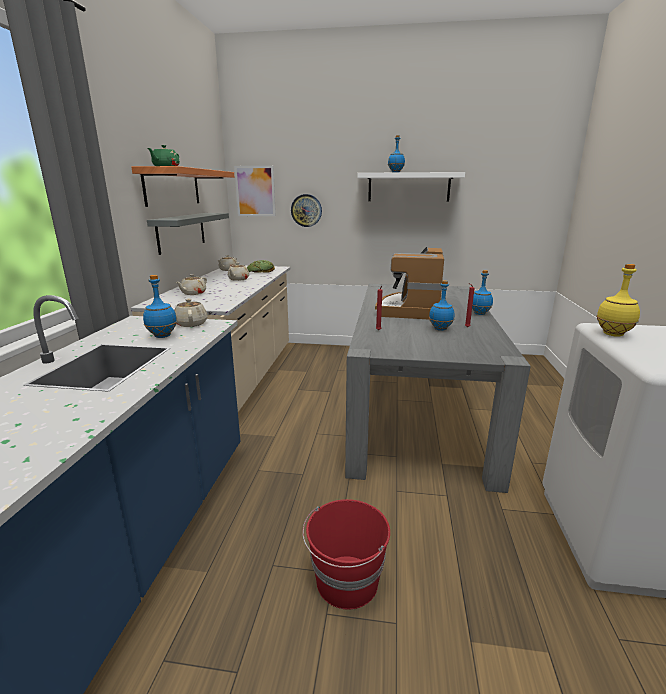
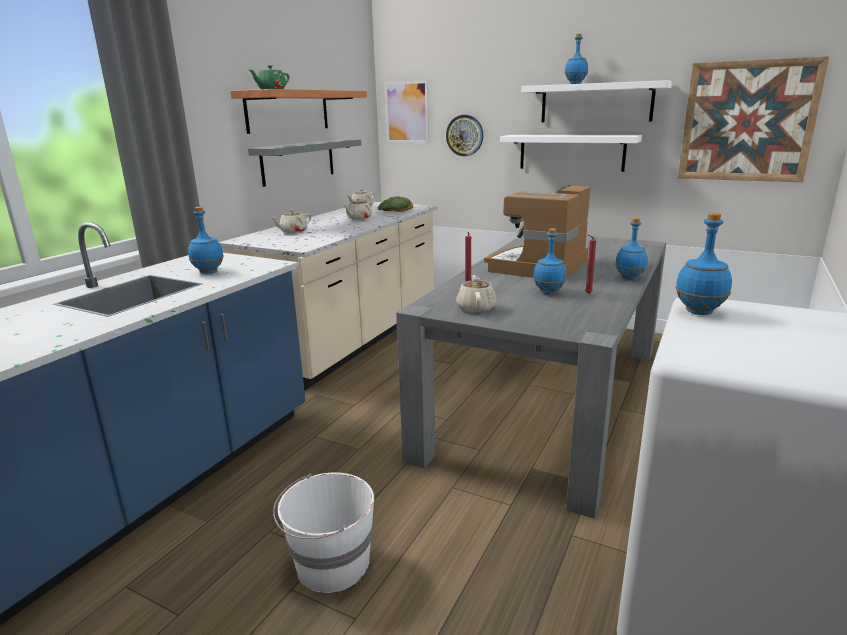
camera: 20 degrees right, 0 degrees up
(191, 323) = (249, 262): beige teapot -> beige teapot (476, 308)
(346, 582) = (331, 565): red bucket -> white bucket
(391, 223) = (571, 152): none -> white shelf
(511, 202) = (747, 122): none -> picture
(612, 334) = (698, 312): yellow bottle -> blue bottle

